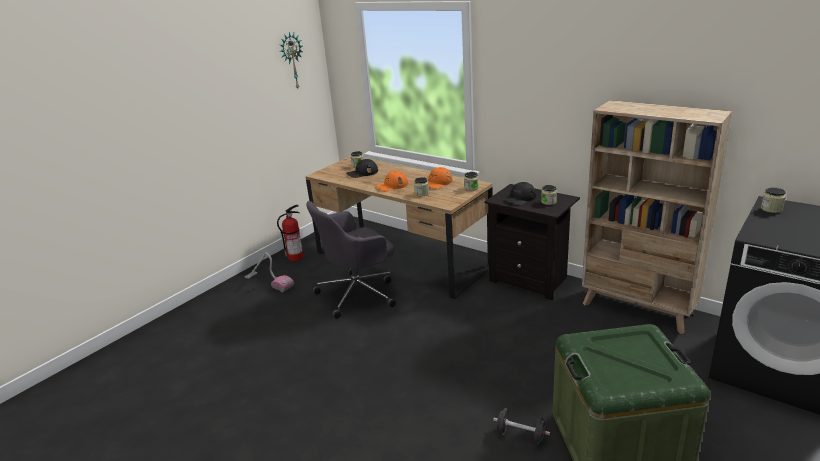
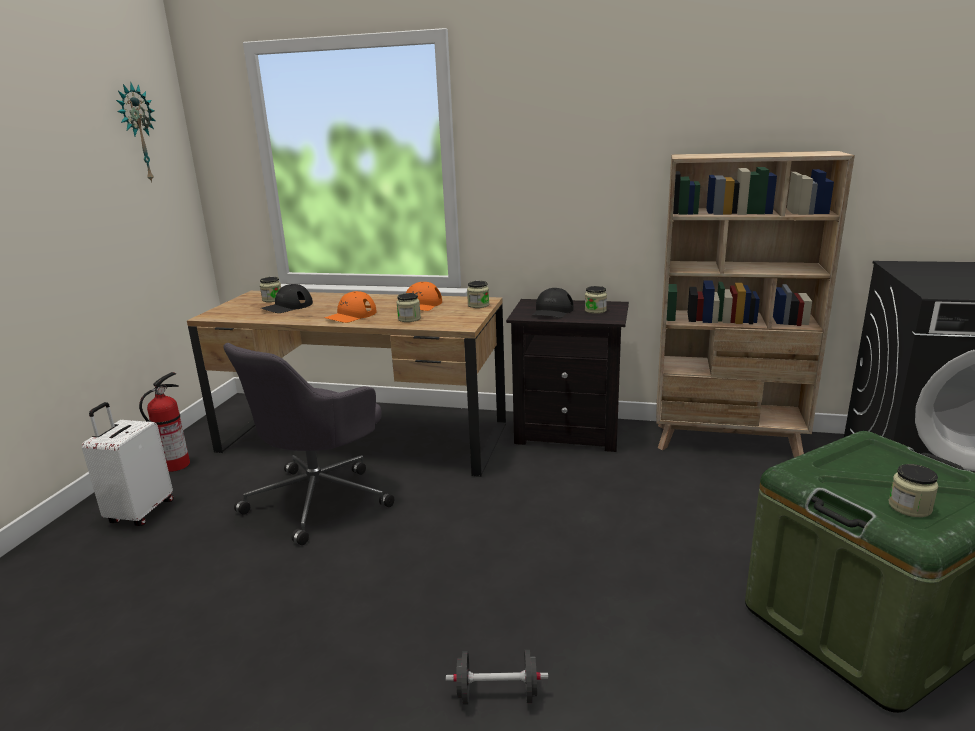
camera: 25 degrees left, 5 degrees down
(269, 282) = (140, 512): vacuum cleaner -> white suitcase
(521, 436) = (728, 656): black dumbbell -> black dumbbell (497, 695)
(771, 209) = (907, 269): jar -> jar (909, 507)

